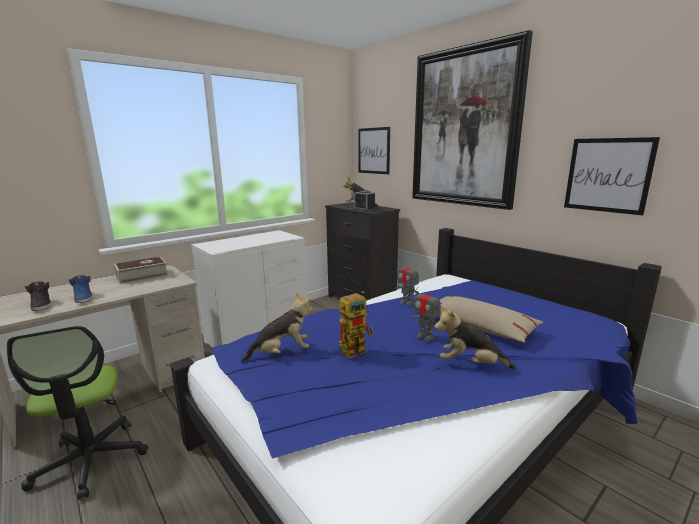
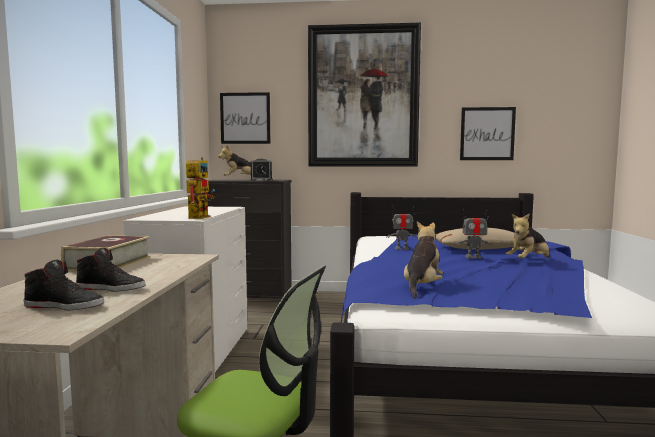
camera: 45 degrees left, 10 degrees down
(83, 297) = (111, 288): blue shoe -> black shoe
(356, 349) = (462, 270): toy robot -> toy robot (199, 217)

